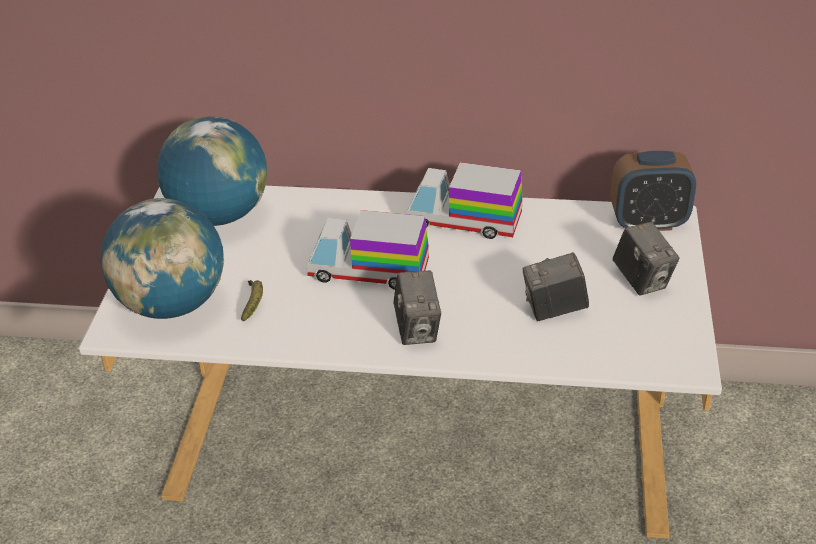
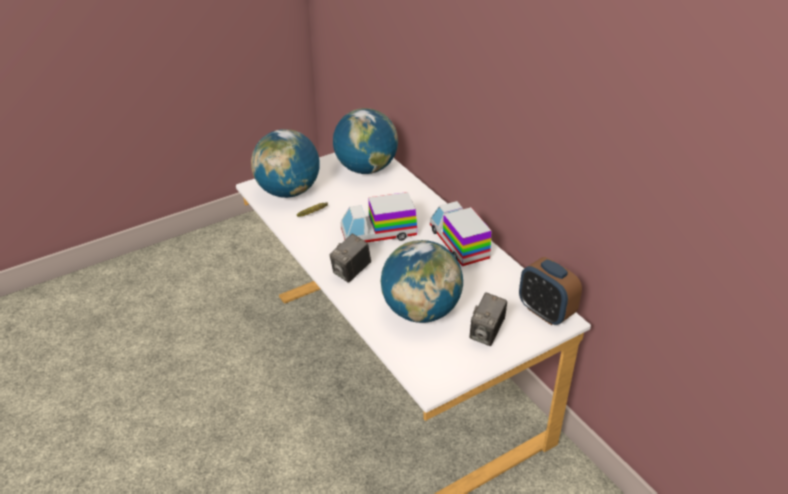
camera: 50 degrees right, 0 degrees up
(368, 271) = (378, 234): toy truck -> toy truck turned 75 degrees counterclockwise
(554, 309) = (420, 311): camera -> globe

